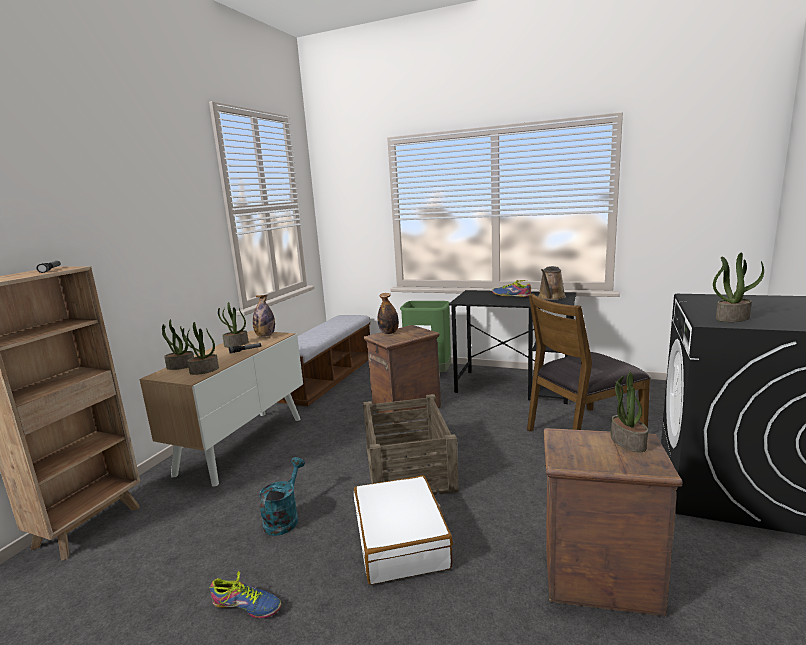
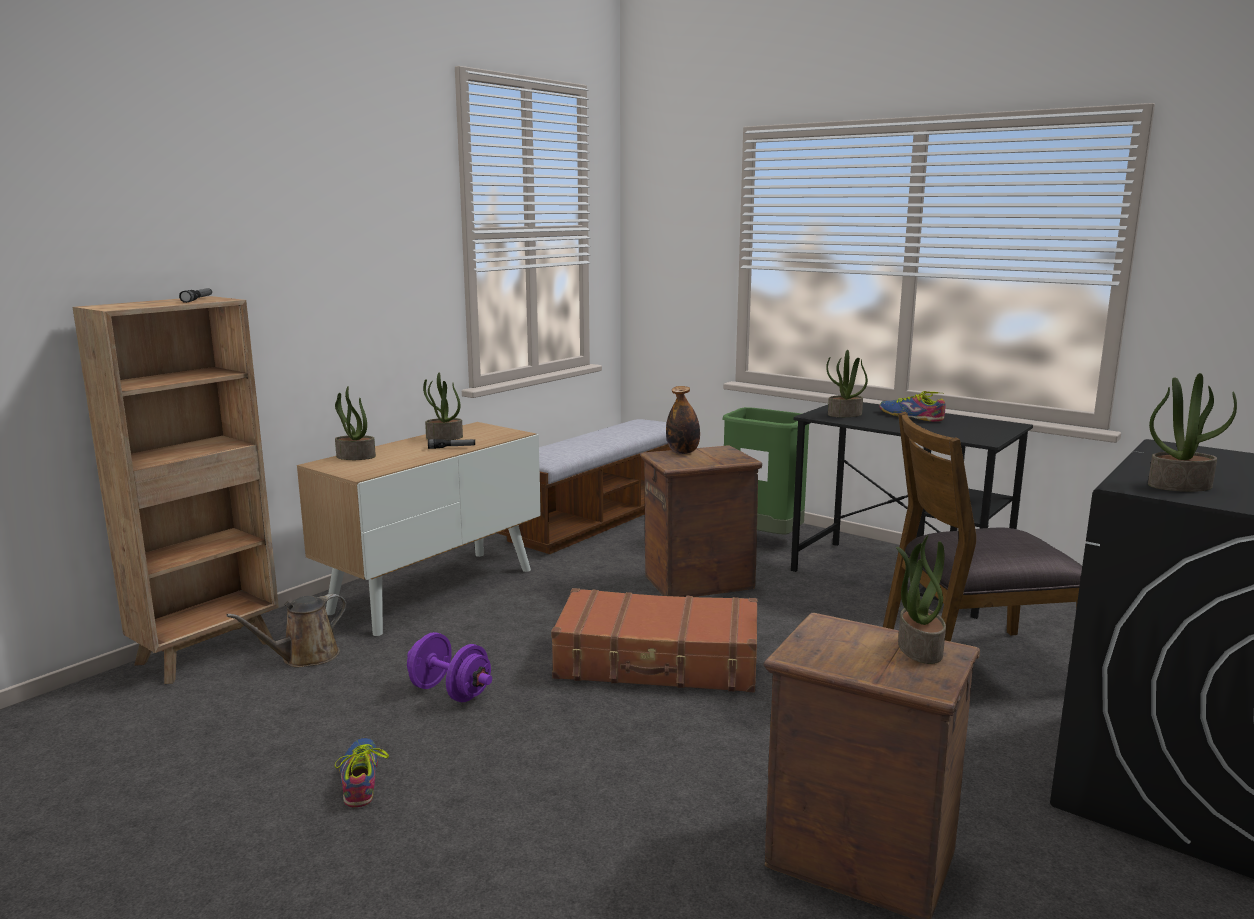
camera: 15 degrees right, 0 degrees up
(204, 371) = (382, 466): potted plant -> potted plant (844, 415)
(246, 605) = (360, 779): shoe -> shoe turned 135 degrees counterclockwise
(265, 336) = (491, 431): bottle -> none
(284, 518) = (450, 692): turquoise watering can -> purple dumbbell
(401, 541) = (596, 751): white suitcase -> none
(409, 467) = (658, 662): crate -> brown suitcase
(551, 297) = (976, 428): brown watering can -> brown watering can (305, 657)

